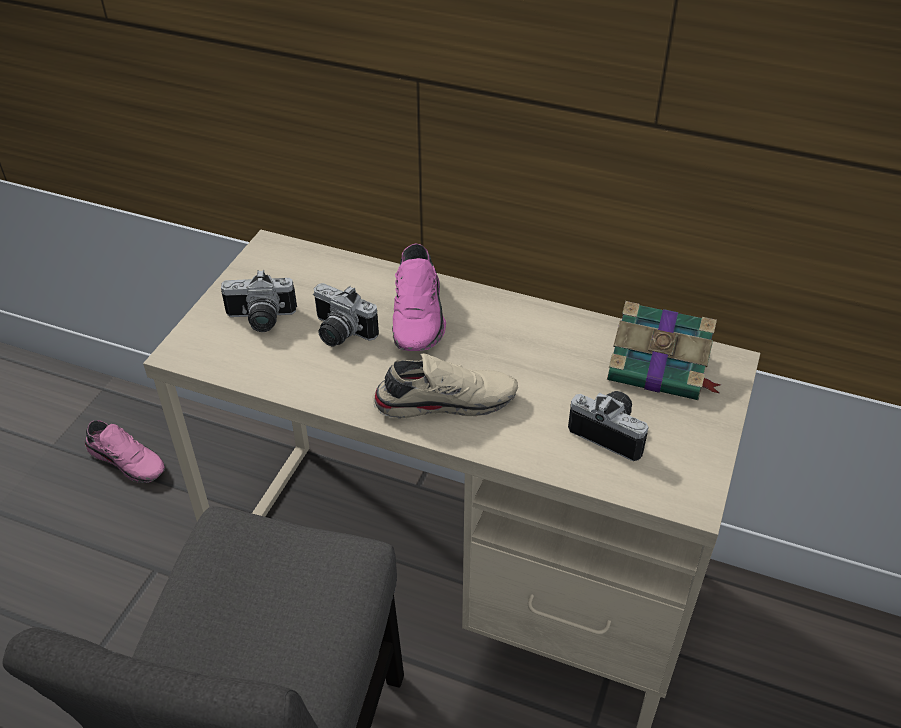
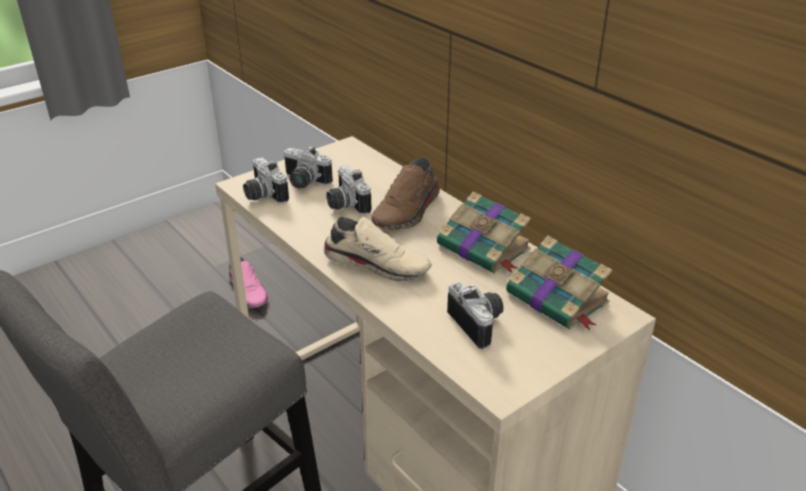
camera: 30 degrees right, 10 degrees down
(224, 358) = (262, 195): none -> camera
(420, 315) = (408, 211): pink shoe -> brown shoe
(541, 333) = (485, 248): none -> book

